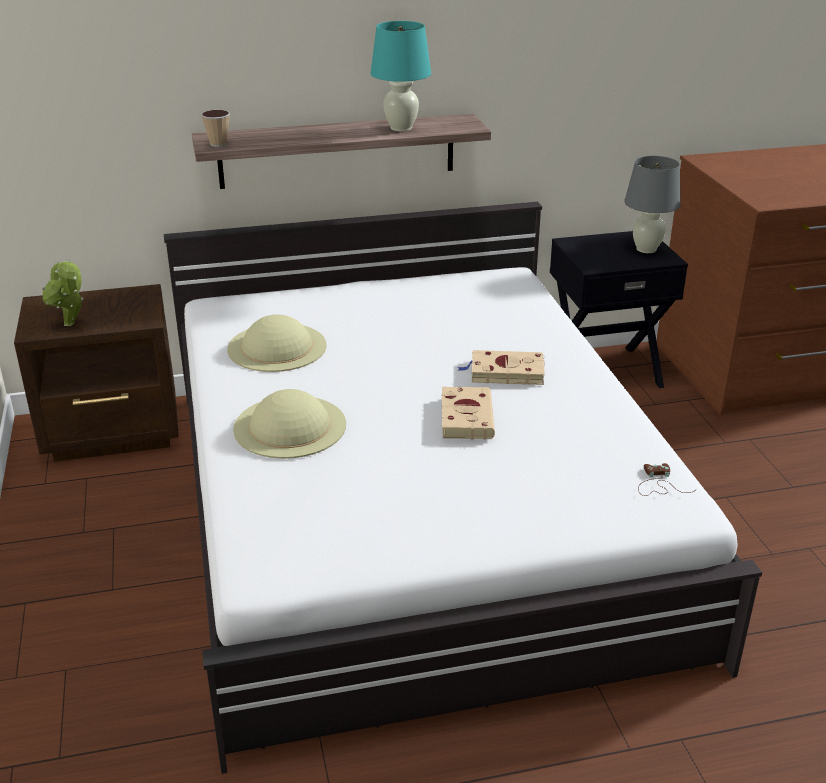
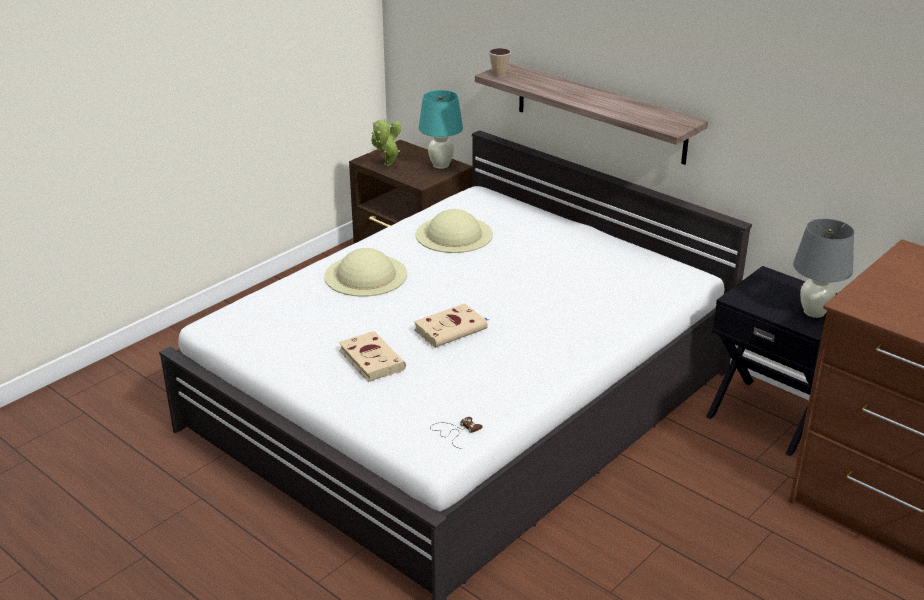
camera: 55 degrees right, 0 degrees up
(401, 128) = (627, 109): turquoise table lamp -> turquoise table lamp (440, 165)
(504, 372) = (531, 323): beige book -> beige book (370, 359)

